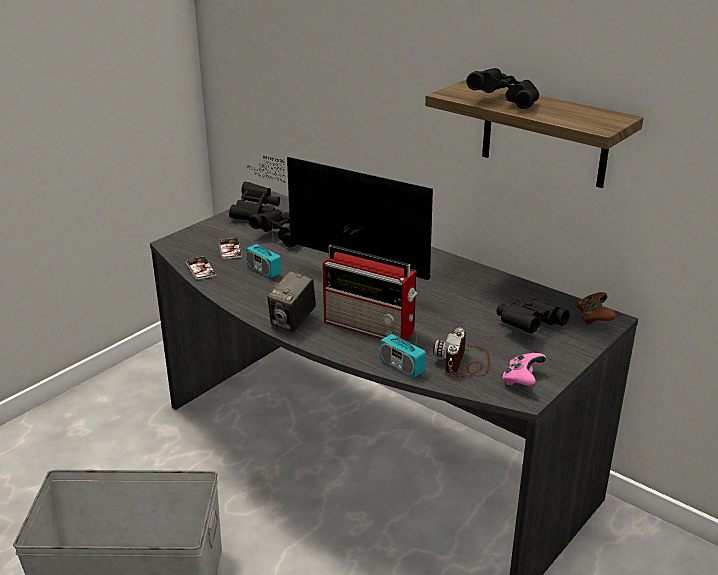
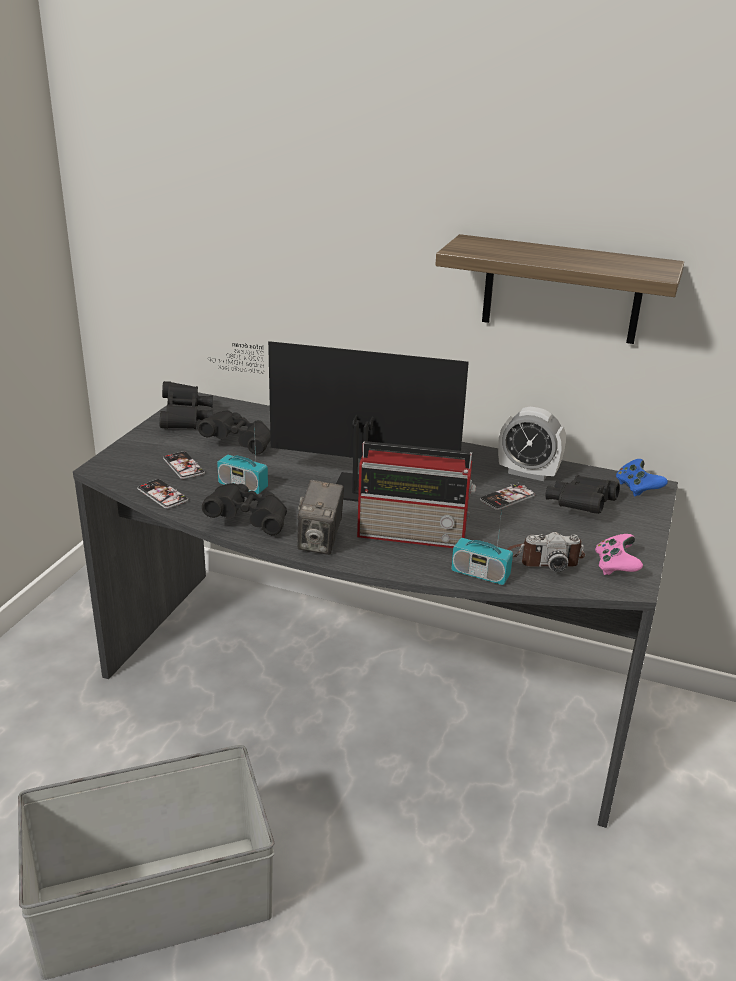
camera: 20 degrees left, 0 degrees up
(465, 363) = (544, 558): camera -> camera turned 90 degrees counterclockwise
(470, 310) = (507, 498): none -> phone
(503, 292) = (528, 473): none -> alarm clock
(505, 101) = (530, 254): black binoculars -> black binoculars (249, 520)
(594, 318) = (637, 488): brown game controller -> blue game controller

